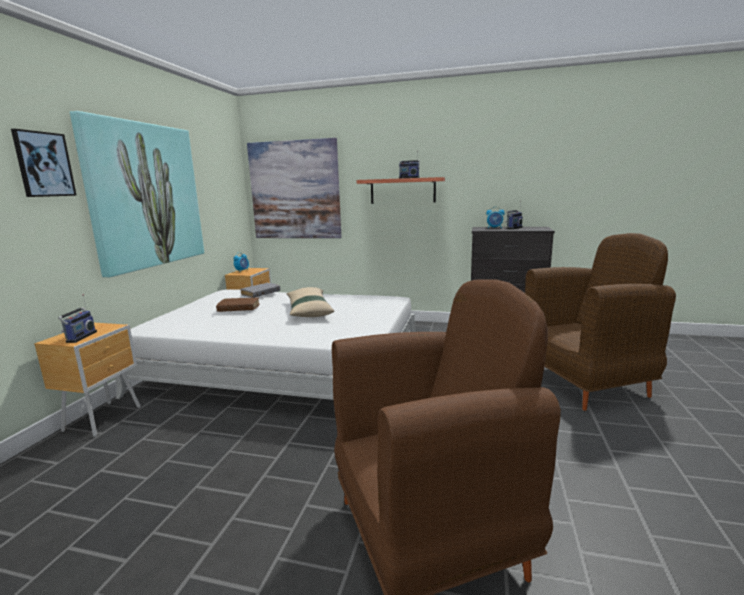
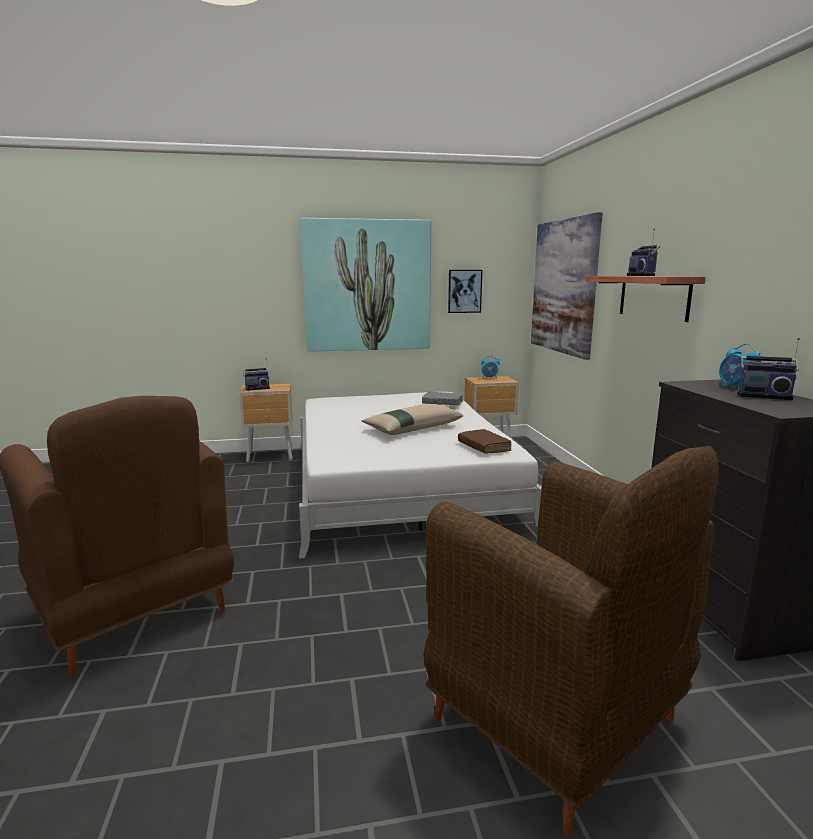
camera: 65 degrees right, 0 degrees up
(44, 164) = (273, 260): picture -> picture (464, 291)
(239, 309) = (388, 408): brown book -> brown book (483, 447)

